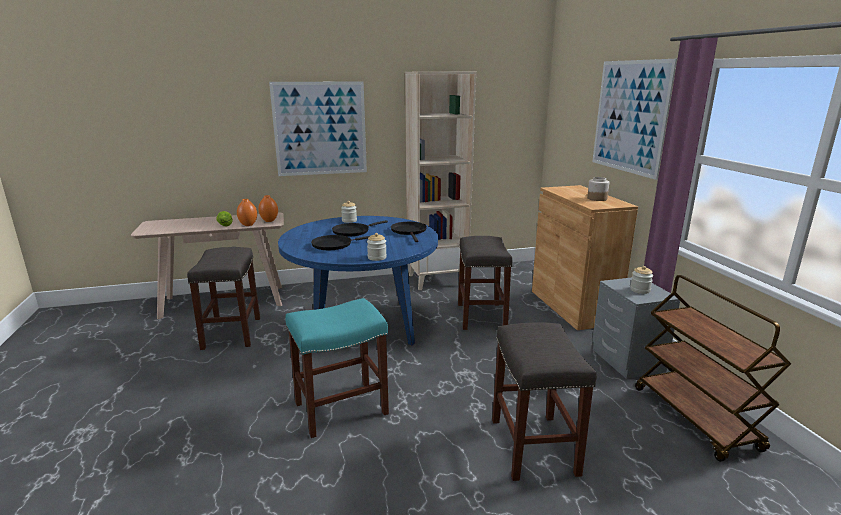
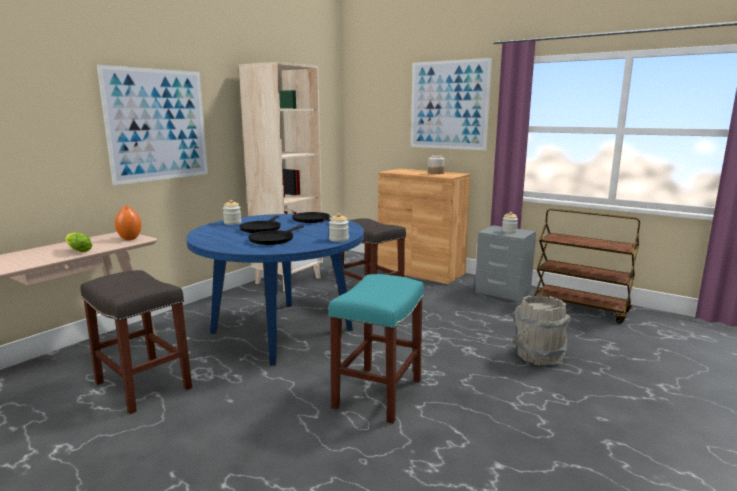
camera: 40 degrees left, 5 degrees down
(248, 225) = (112, 246): orange vase -> none
(534, 447) = (538, 356): grey stool -> grey bucket

